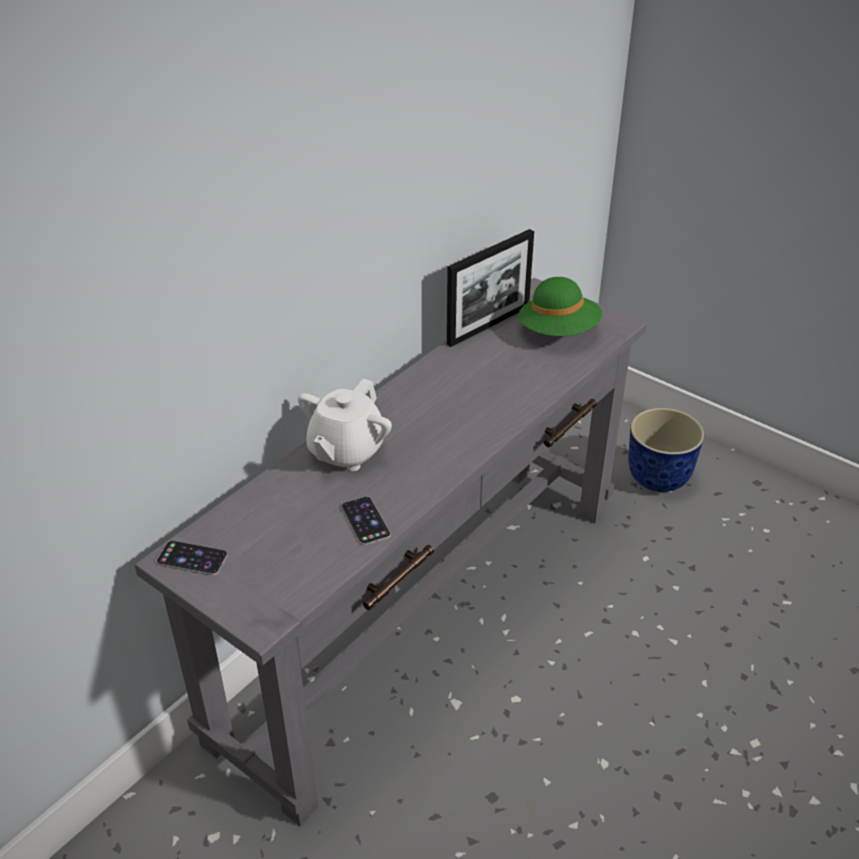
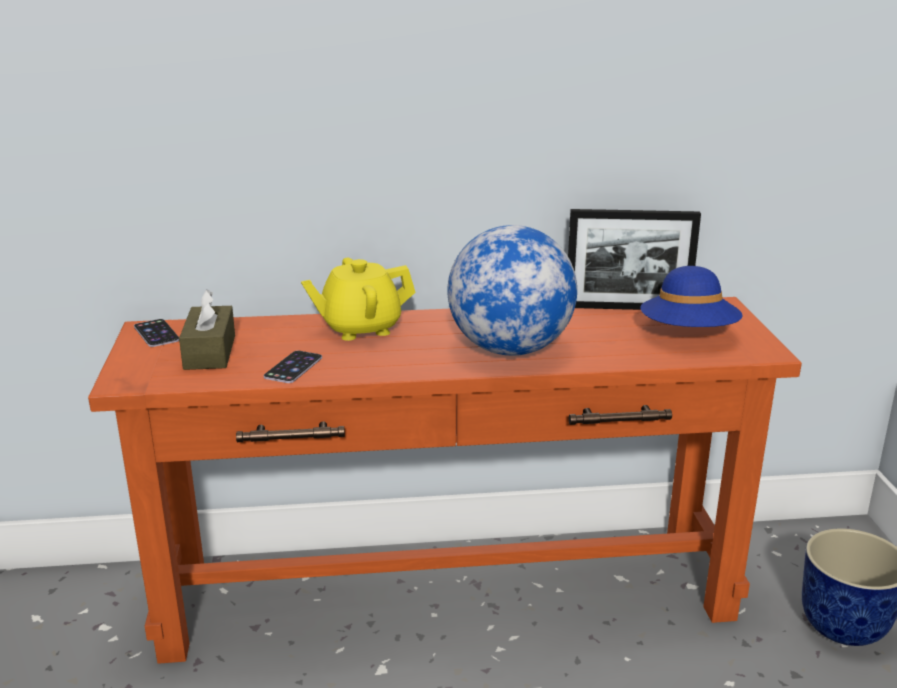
camera: 45 degrees right, 15 degrees down
(275, 548) = (210, 352): none -> brown tissue box
(346, 451) = (360, 328): white teapot -> yellow teapot
(425, 616) = (448, 594): grey console table -> orange console table
(479, 411) = (510, 349): none -> globe
(558, 331) = (688, 334): green hat -> blue hat

